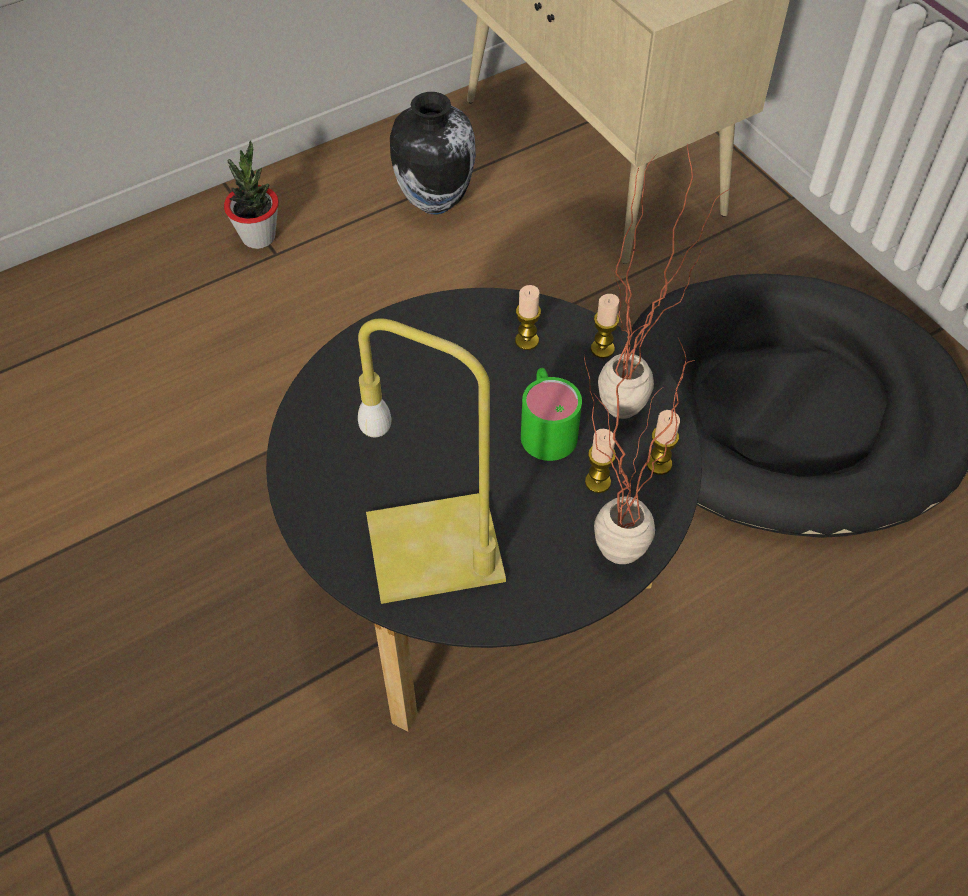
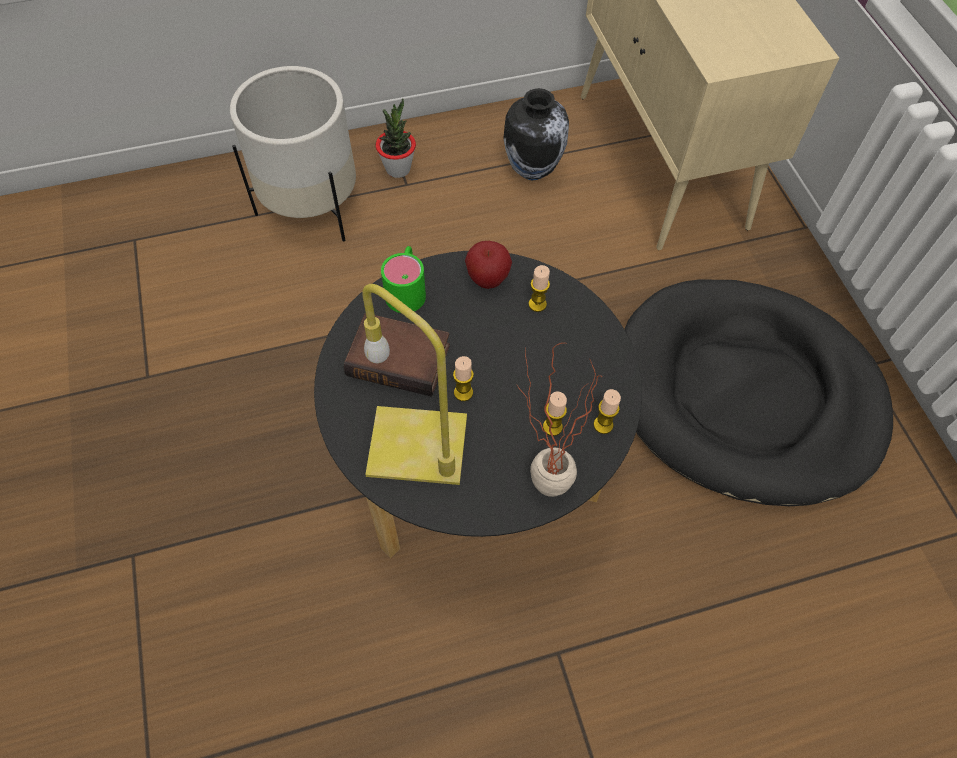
camera: 15 degrees right, 5 degrees up
(156, 310) = (311, 207): none -> white planter
(375, 447) = (401, 358): none -> book
(453, 326) = (487, 280): none -> apple
(546, 426) = (529, 374): green mug -> green mug (407, 288)
(602, 349) = (591, 324): candle -> candle (463, 392)
(638, 413) = (601, 381): potted plant -> none

